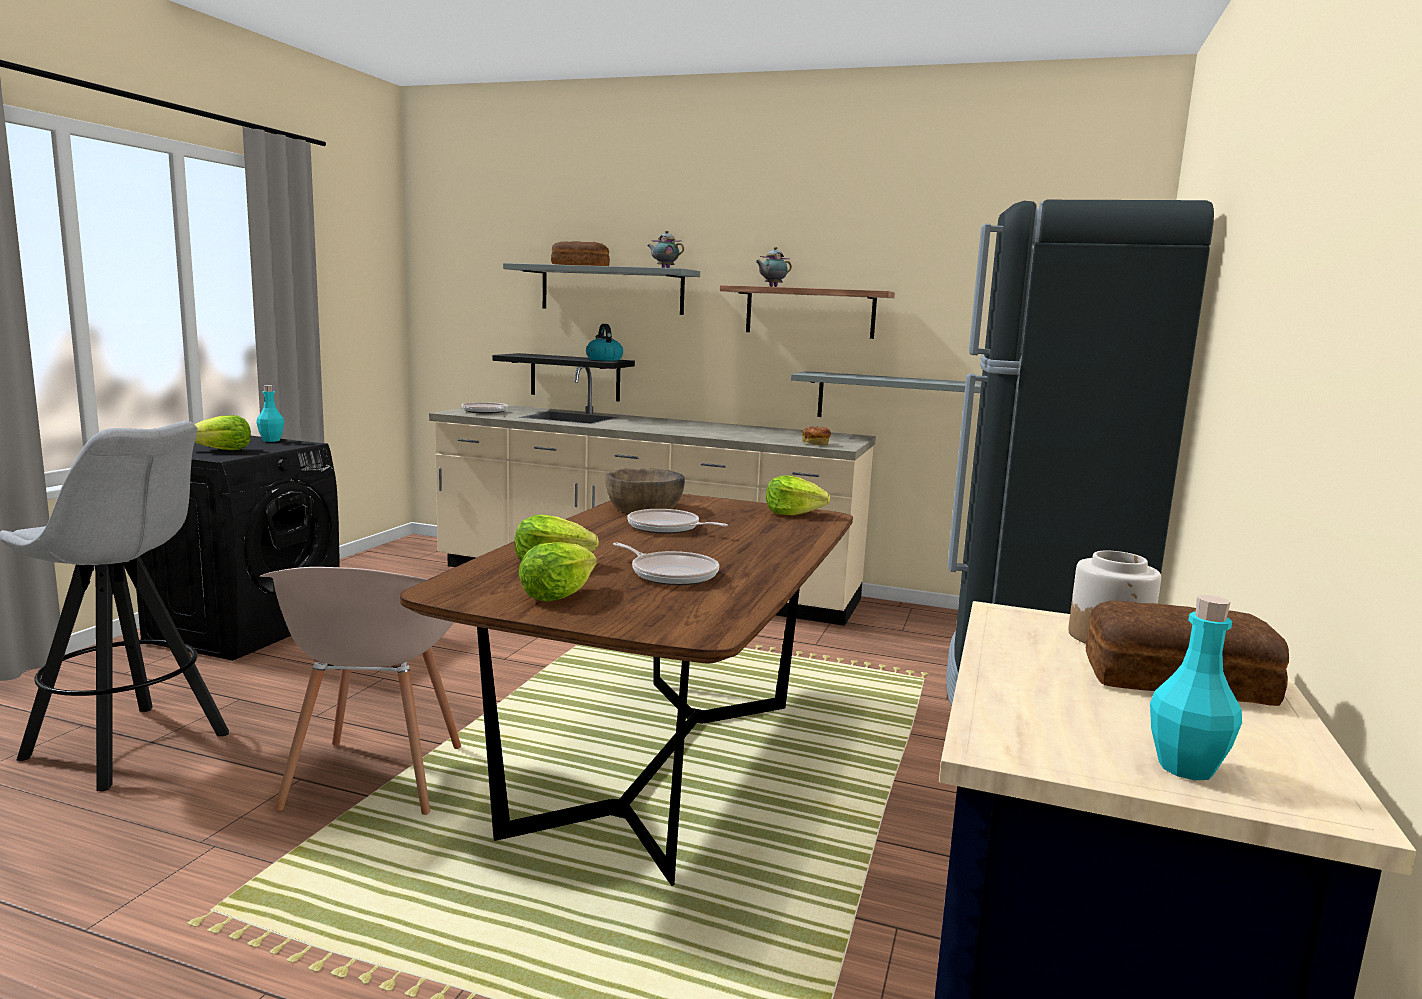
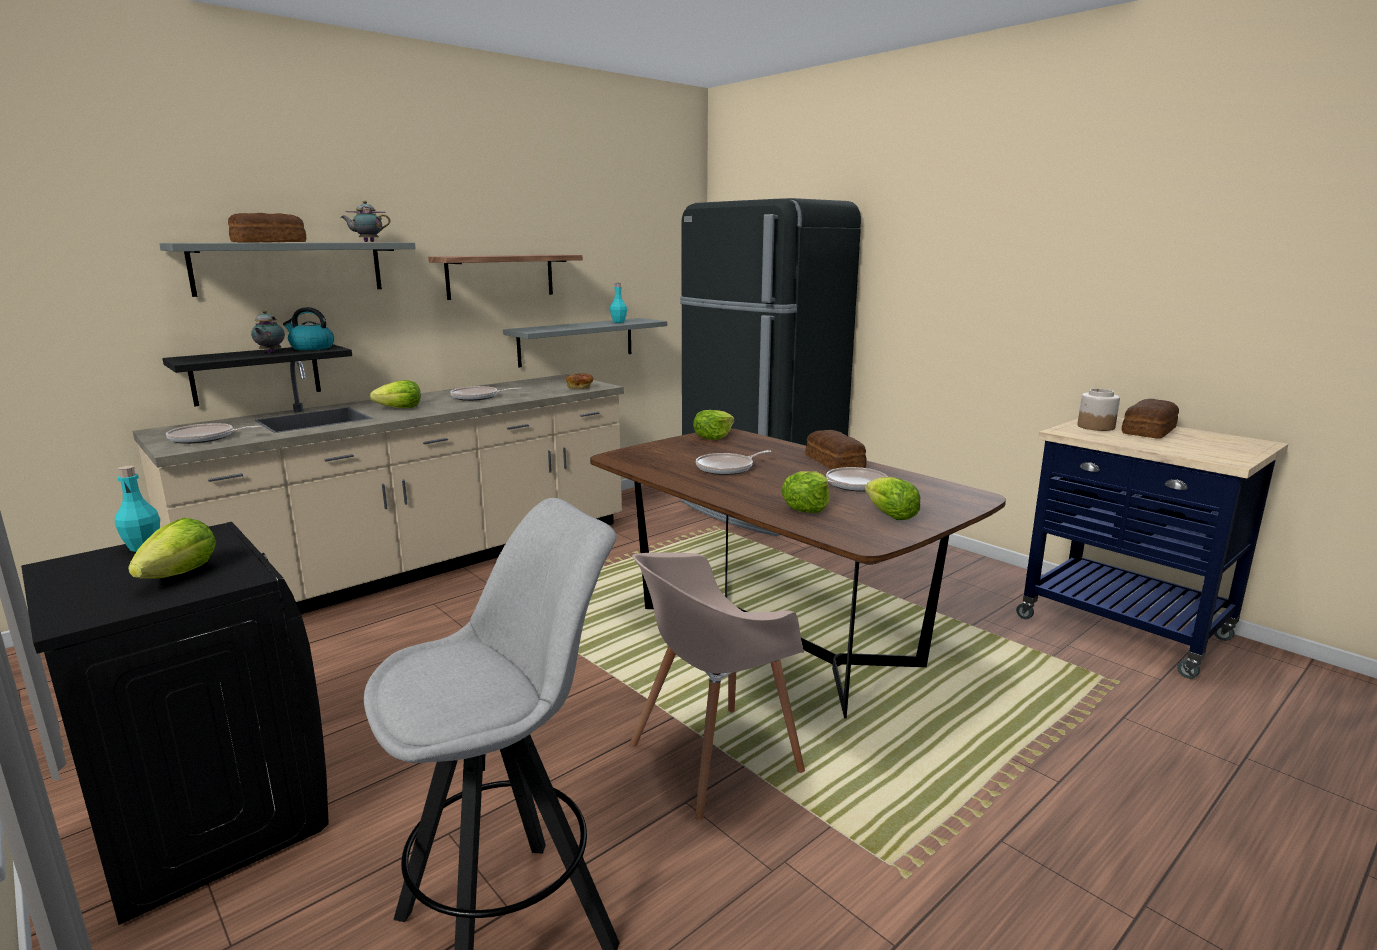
camera: 60 degrees left, 5 degrees up
(375, 778) = (713, 759): beige chair -> beige chair turned 120 degrees clockwise
(634, 423) = (400, 408): none -> lettuce
(644, 508) = (656, 464): brown bowl -> none
(711, 430) = (477, 397): none -> frying pan
(765, 561) = (834, 462): none -> bread
(772, 286) = (483, 255): teapot -> teapot (269, 352)
(1186, 768) = (1240, 447): turquoise bottle -> turquoise bottle (618, 322)

